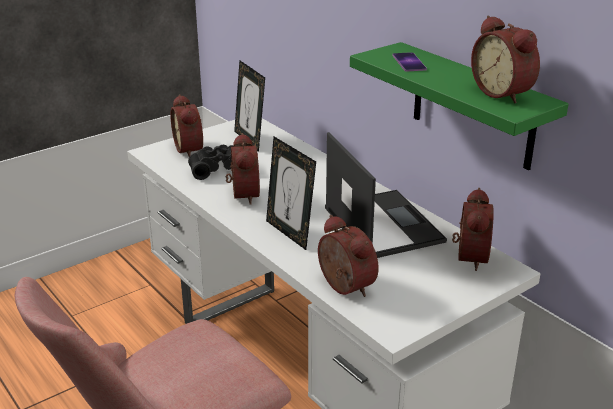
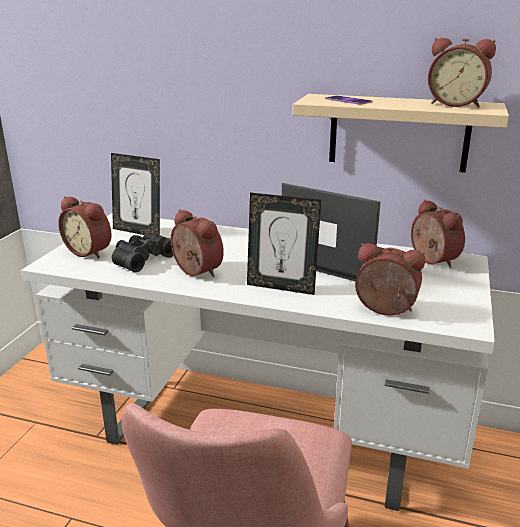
camera: 35 degrees left, 5 degrees down
(472, 106) = (398, 133): green shelf -> beige shelf

